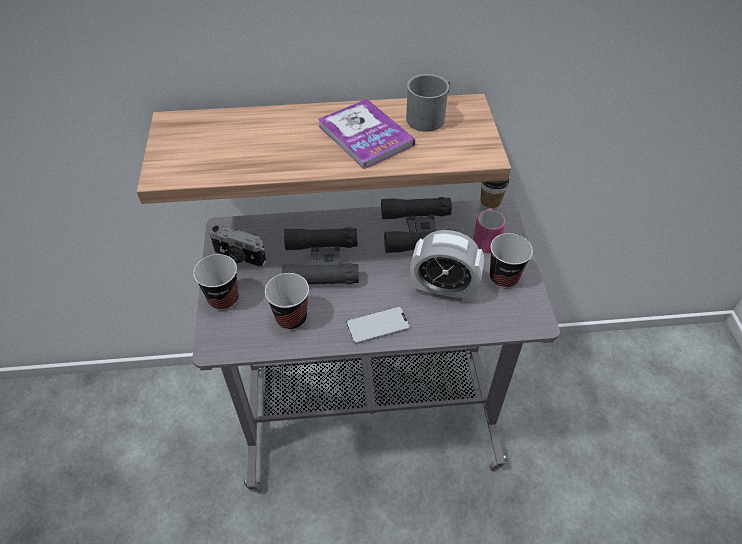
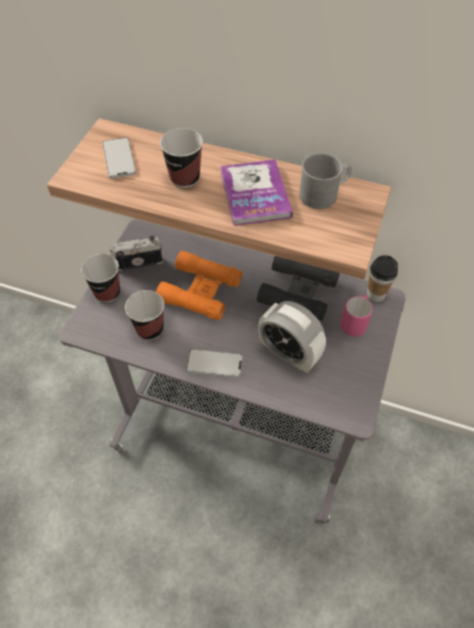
camera: 25 degrees right, 5 degrees up
(203, 143) = (119, 159): none -> phone
(239, 258) = (138, 262): camera -> camera turned 120 degrees clockwise
(321, 263) = (200, 291): black binoculars -> orange binoculars
(504, 277) = (350, 364): cup -> cup (184, 178)

